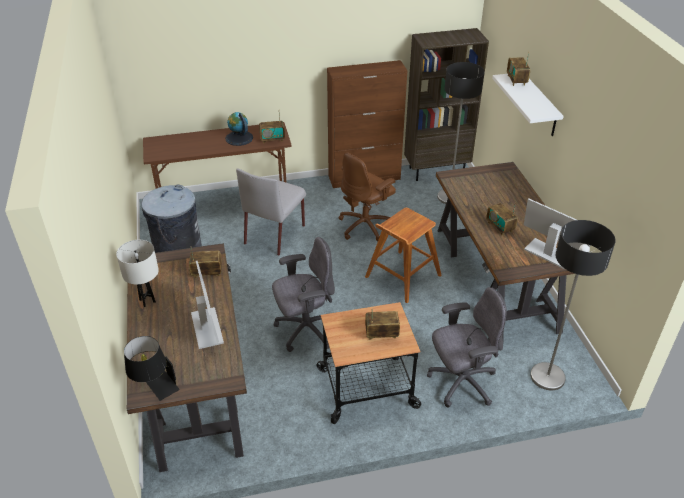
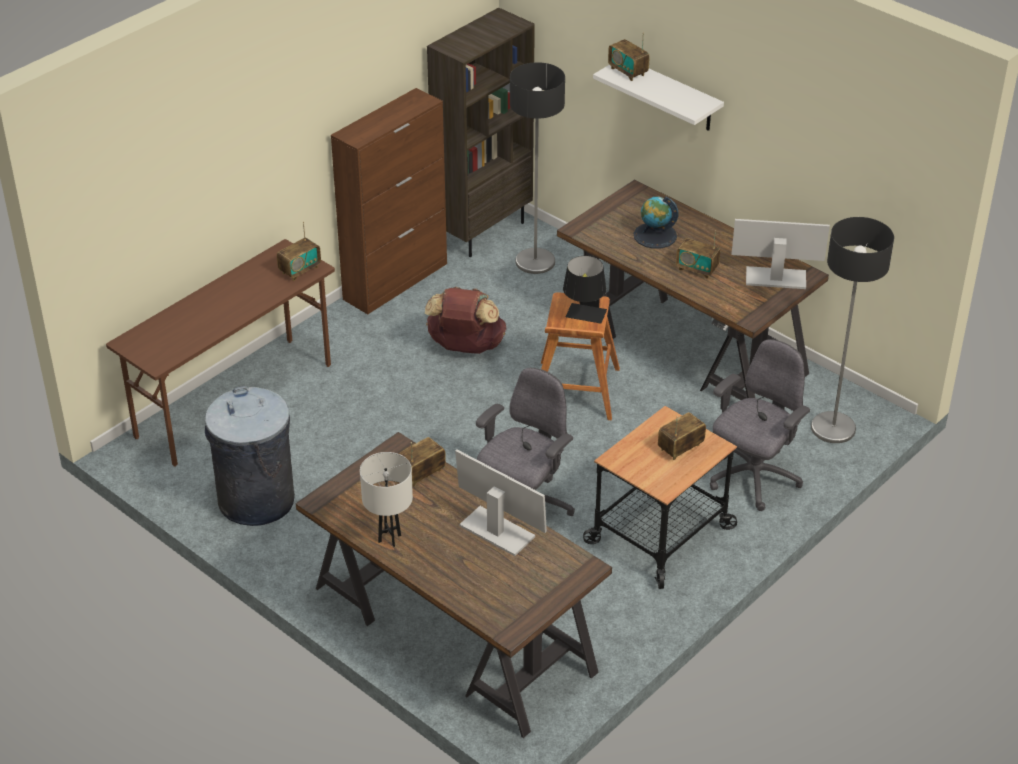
camera: 35 degrees left, 0 degrees up
(155, 388) = (515, 617): black table lamp -> black table lamp (584, 318)
(239, 138) = (251, 288): globe -> globe (655, 235)
(275, 234) = (356, 410): grey chair -> none
(365, 226) = (465, 347): brown office chair -> brown backpack

